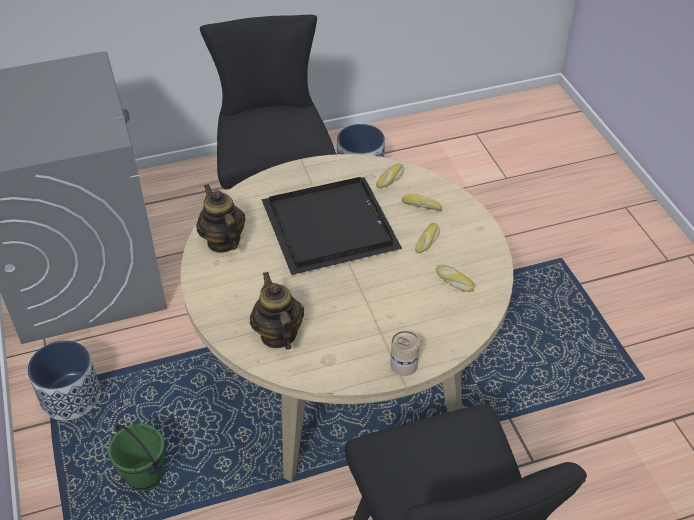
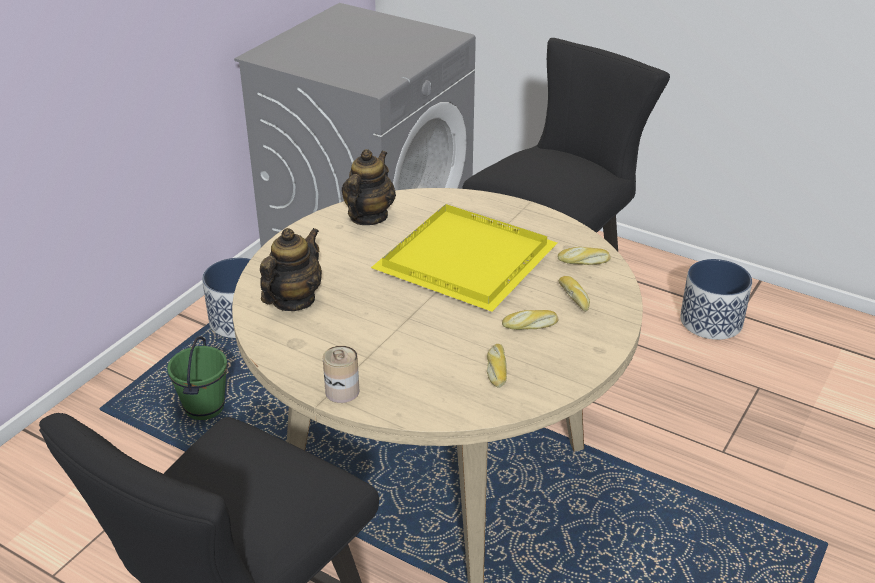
camera: 50 degrees right, 10 degrees down
(332, 228) = (466, 262): black tray -> yellow tray

